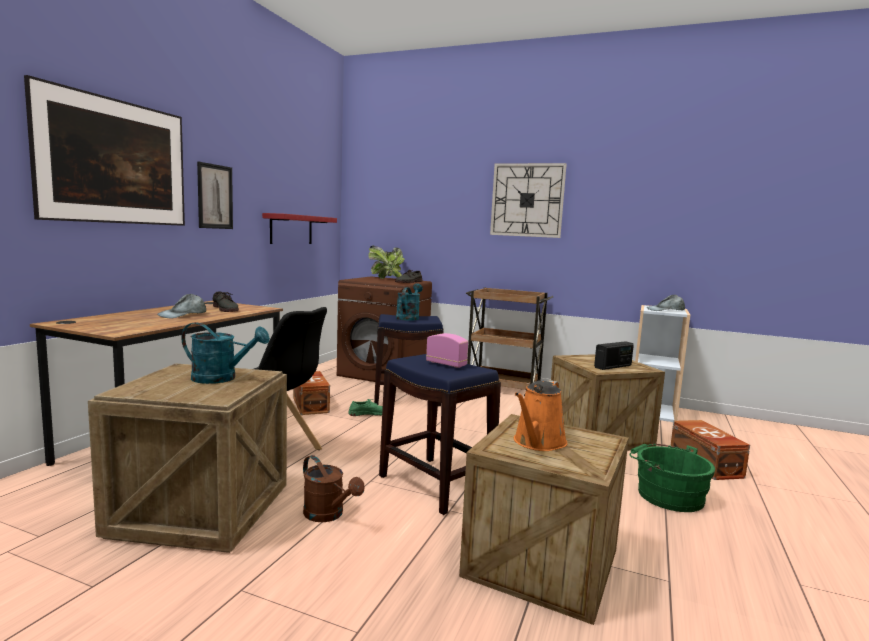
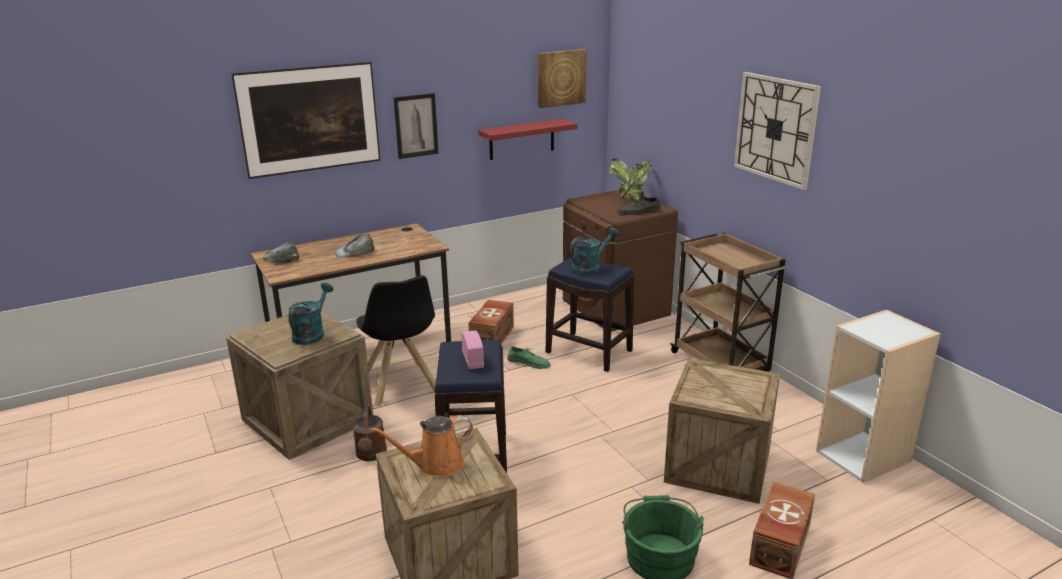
camera: 40 degrees right, 15 degrees up
(221, 378) = (311, 334): turquoise watering can -> turquoise watering can turned 120 degrees counterclockwise
(226, 309) = (400, 244): grey shoe -> none
(315, 181) = (560, 78): none -> picture
(613, 366) = (719, 396): radio -> none
(665, 310) = (882, 332): grey cap -> grey cap (281, 258)

